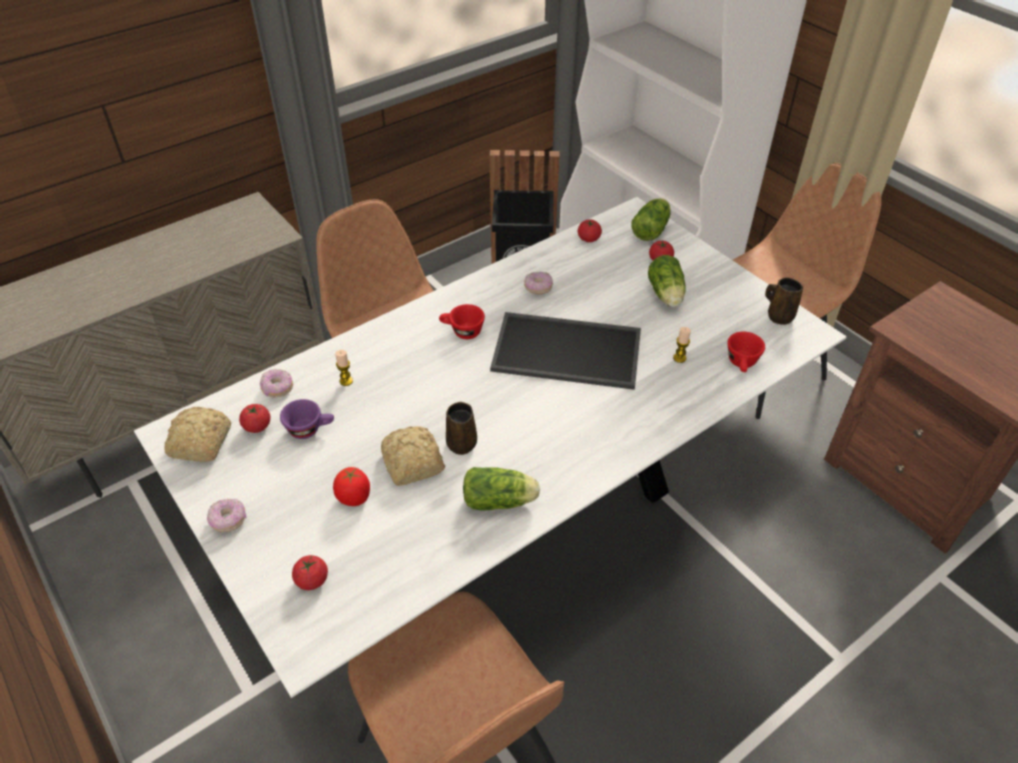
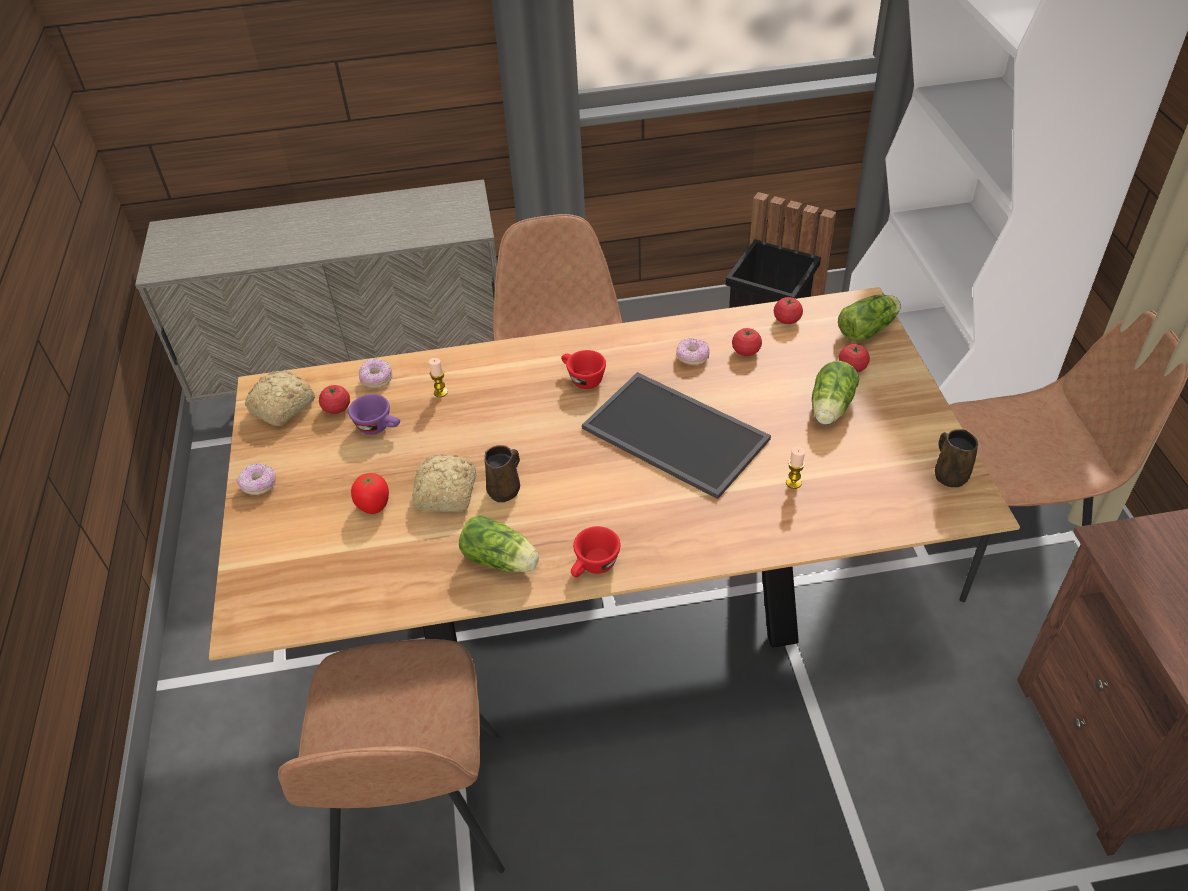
camera: 30 degrees right, 0 degrees up
(312, 580) = (290, 566): tomato -> tomato (746, 351)
(509, 524) = (603, 607): white dining table -> brown dining table
(742, 364) = (862, 514): red cup -> red cup (594, 567)

